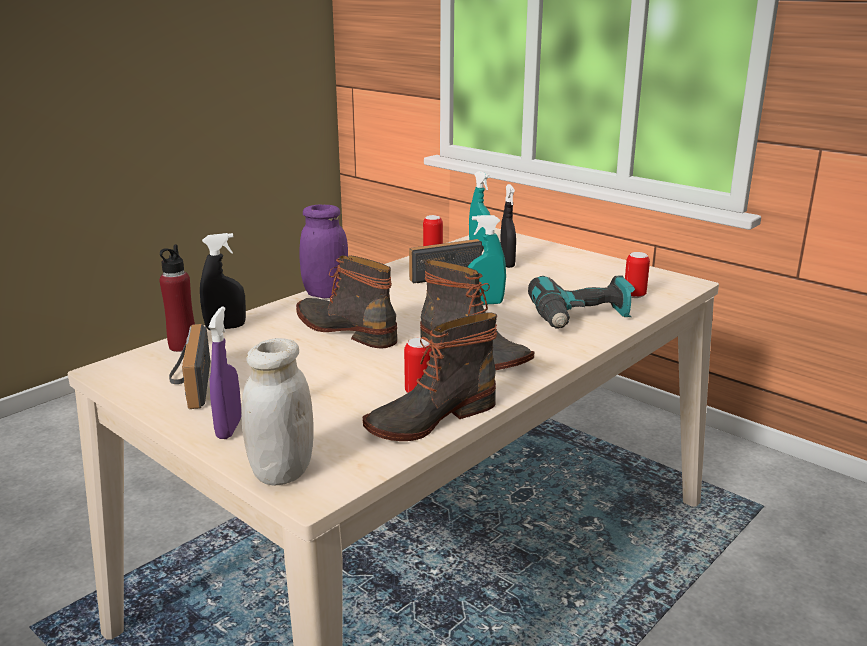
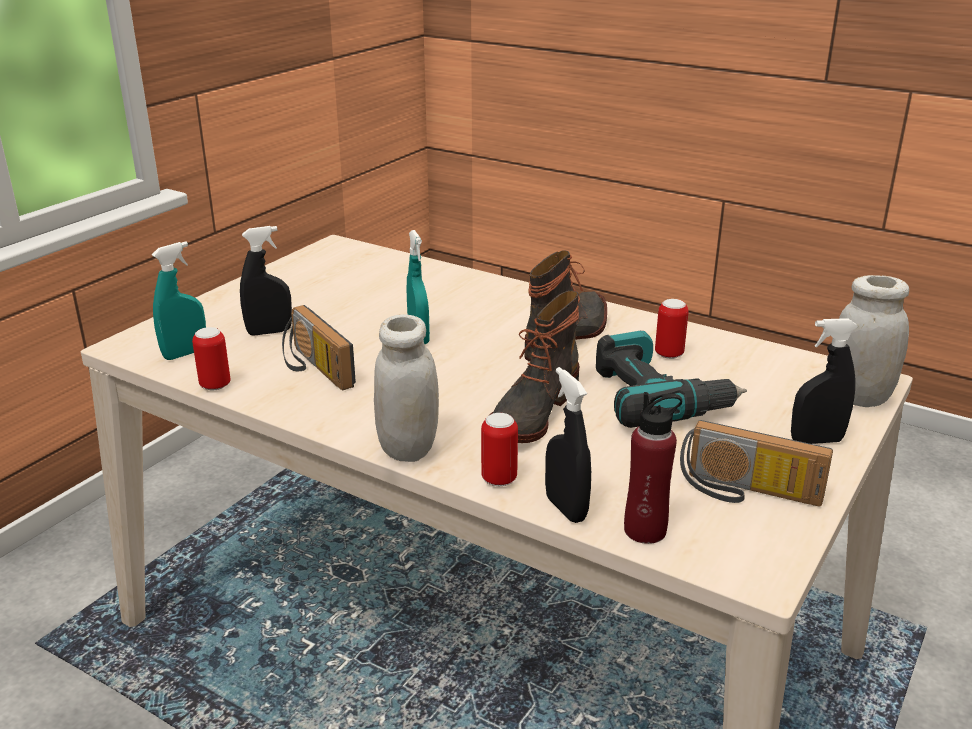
camera: 100 degrees left, 5 degrees up
(188, 384) = (747, 493): radio -> radio turned 45 degrees clockwise
(229, 428) = (816, 440): purple spray bottle -> black spray bottle
(325, 294) = (408, 448): purple jar -> white jar
(429, 418) = (712, 345): boot -> none
(581, 318) = (449, 290): power drill -> power drill (657, 398)
(634, 295) = (377, 267): can -> can (499, 479)

